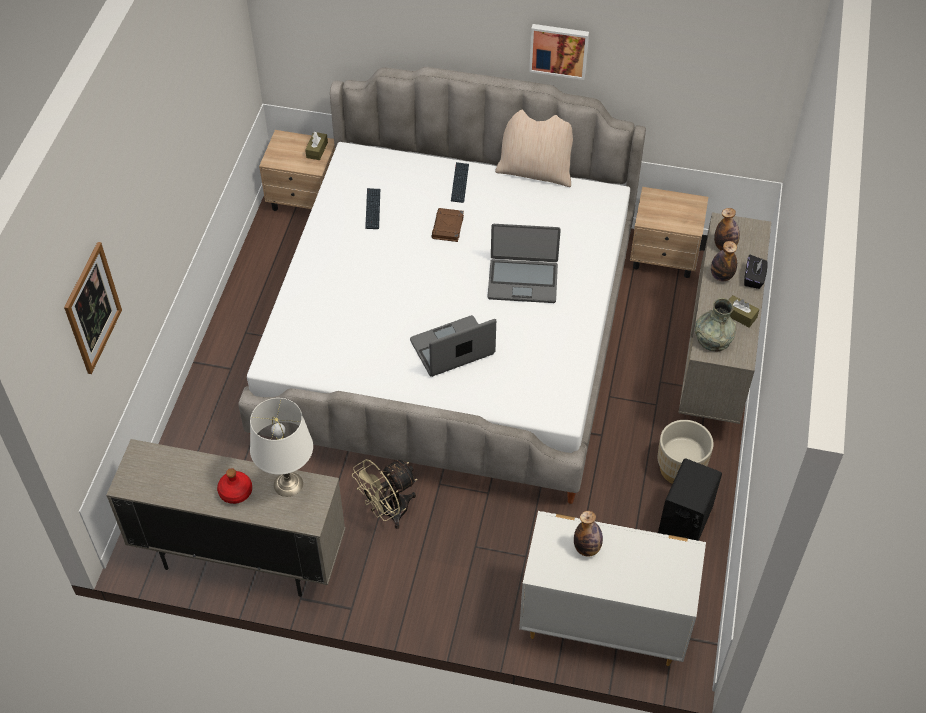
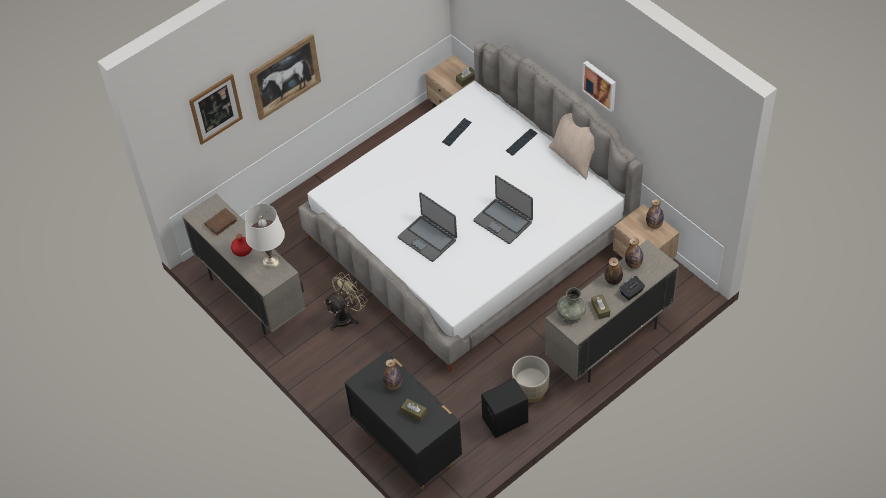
camera: 40 degrees right, 0 degrees up
(146, 224) = (285, 76): none -> picture
(388, 511) = (347, 317): beige fan -> beige fan turned 135 degrees clockwise
(448, 227) = (489, 166): brown book -> brown book (221, 223)
(452, 348) = (428, 238): laptop -> laptop turned 150 degrees counterclockwise
(602, 624) = (406, 445): white dresser -> black dresser
(644, 567) = (414, 412): none -> brown tissue box
(675, 202) = (654, 225): none -> bottle

